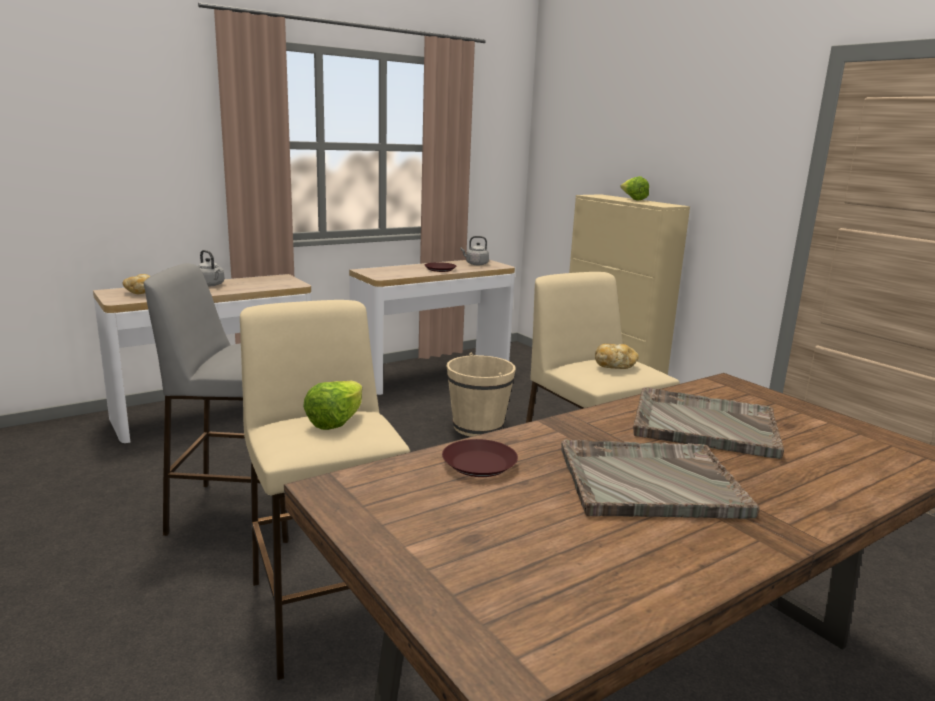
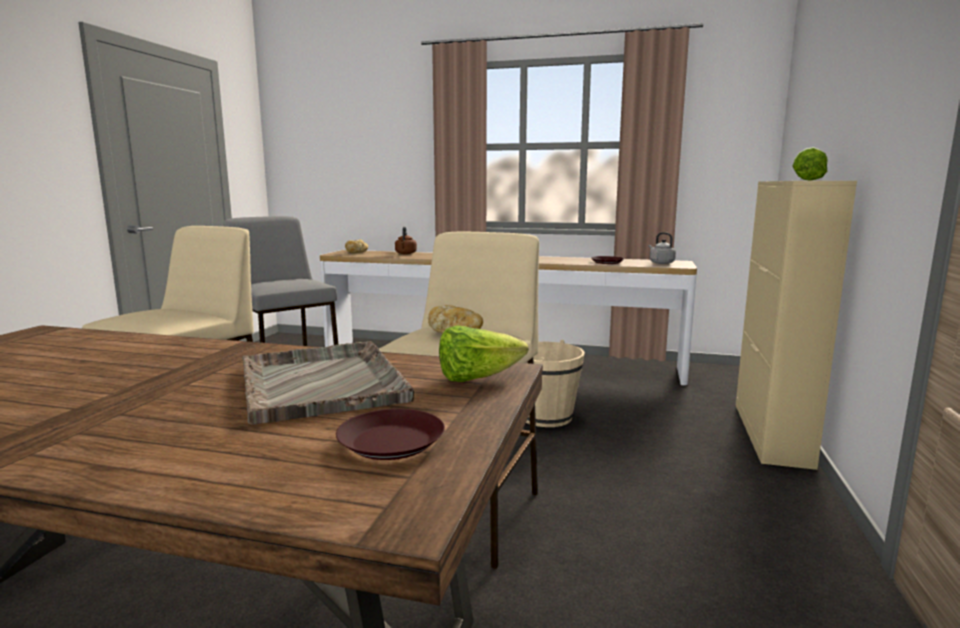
camera: 50 degrees right, 5 degrees down
(211, 285) = (405, 253): grey kettle -> brown kettle
(336, 421) = (171, 312): lettuce -> lettuce (477, 378)
(480, 464) = (114, 346): brown plate -> brown plate (391, 443)
(648, 482) = (117, 389): grey tray -> none

